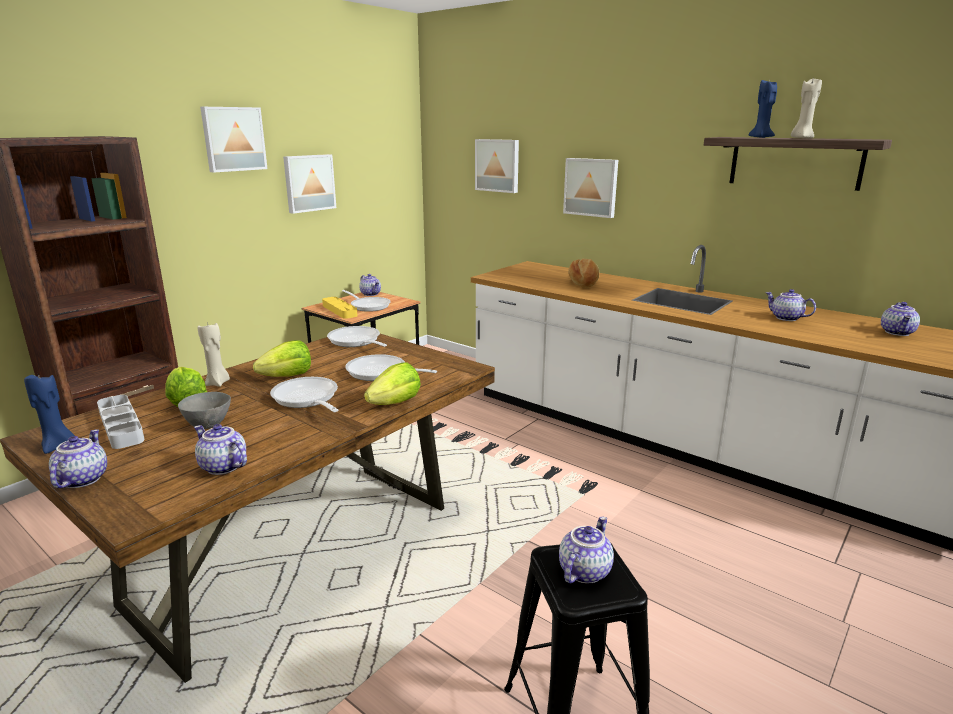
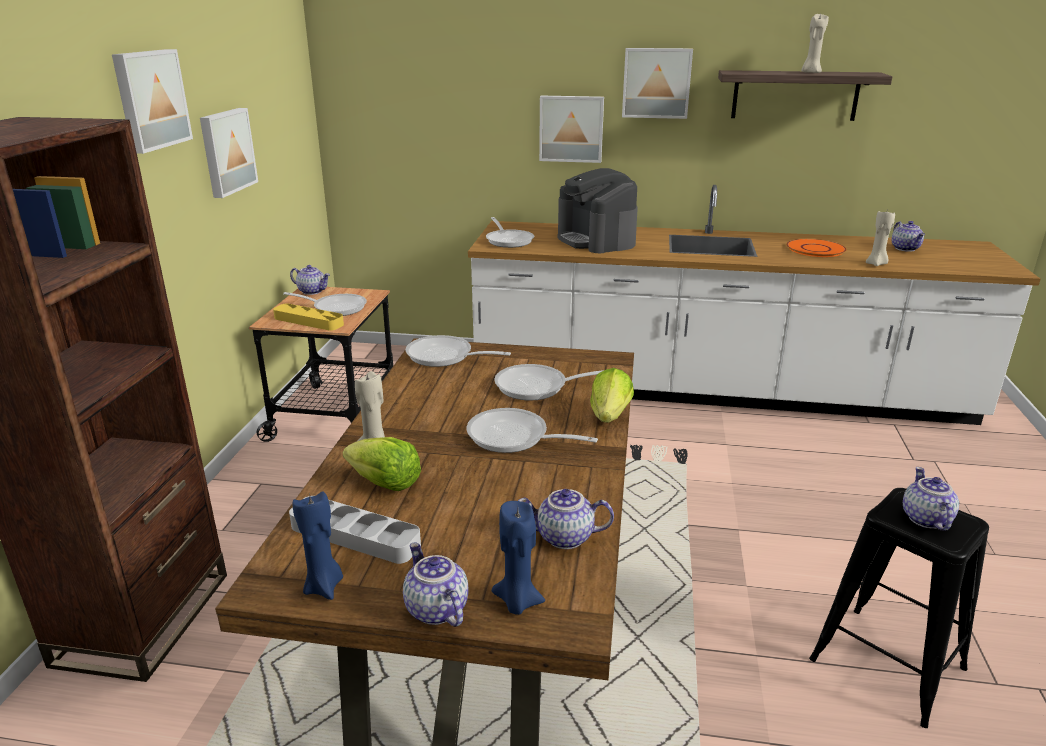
camera: 30 degrees left, 5 degrees up
(209, 425) = (461, 499): grey bowl -> none
(287, 376) = (443, 418): lettuce -> none
(498, 165) = (440, 107): picture -> picture (656, 83)
(514, 274) = (508, 240): none -> frying pan
(584, 283) = (596, 240): bread -> coffee machine
(760, 137) = (773, 72): blue candle -> blue candle (517, 602)
(786, 318) = (815, 249): teapot -> orange plate
(832, 339) = (876, 264): none -> beige candle

